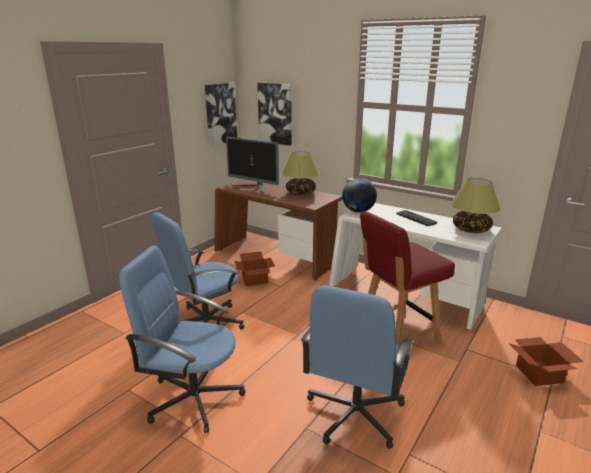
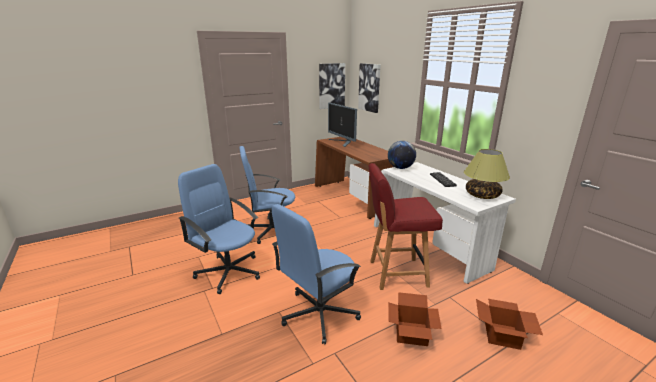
camera: 25 degrees right, 0 degrees up
(254, 280) = (326, 210): cardboard box -> cardboard box (411, 334)
(300, 193) = (372, 150): table lamp -> none

